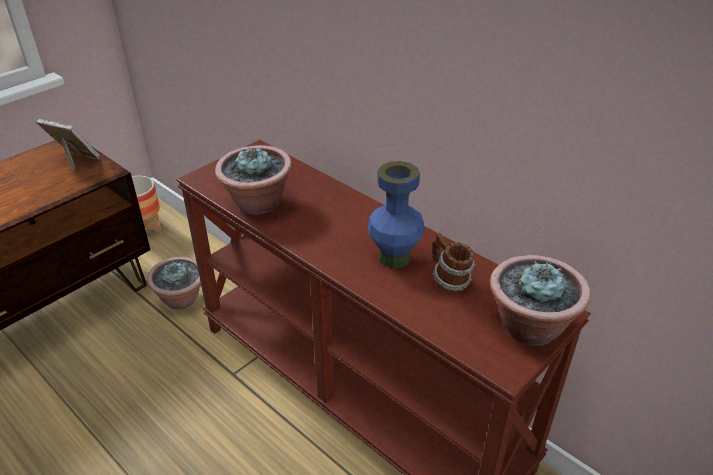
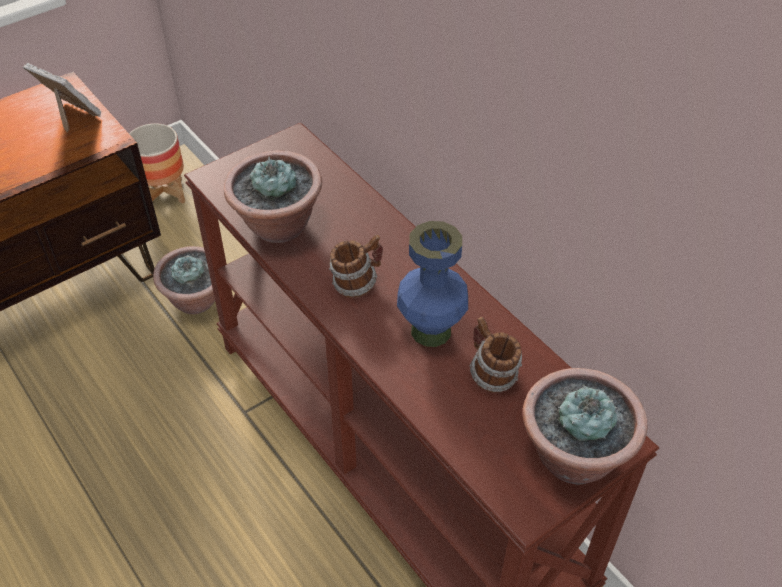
camera: 10 degrees right, 10 degrees up
(328, 233) = (357, 283): none -> mug

